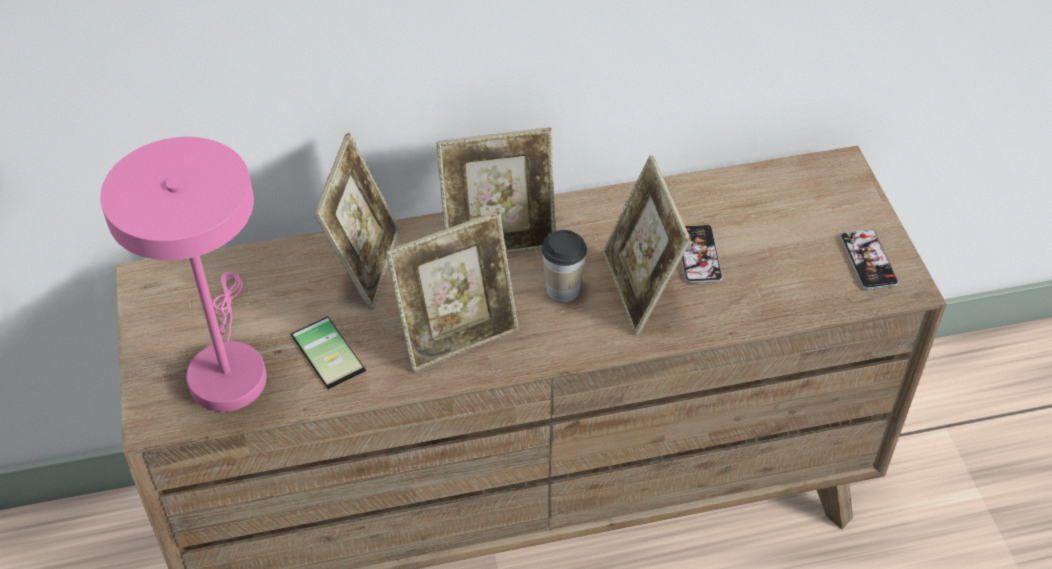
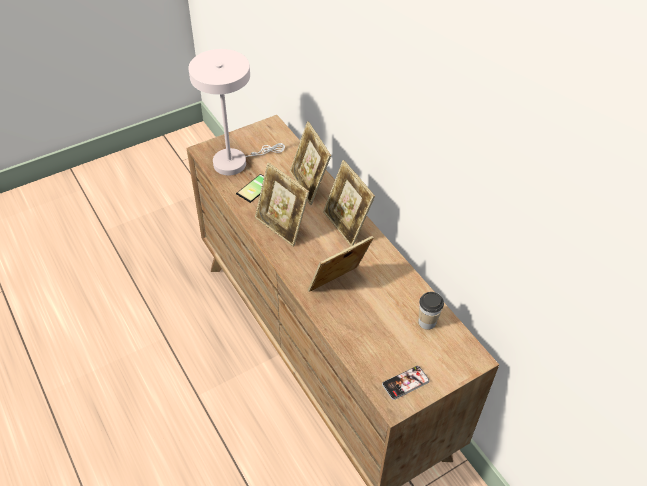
camera: 70 degrees right, 0 degrees up
(227, 368) = (235, 162): pink table lamp -> white table lamp
(365, 265) = (309, 185): picture frame -> picture frame turned 75 degrees clockwise
(563, 289) = (325, 256): cup -> cup (427, 322)
(698, 255) = (373, 305): phone -> none

